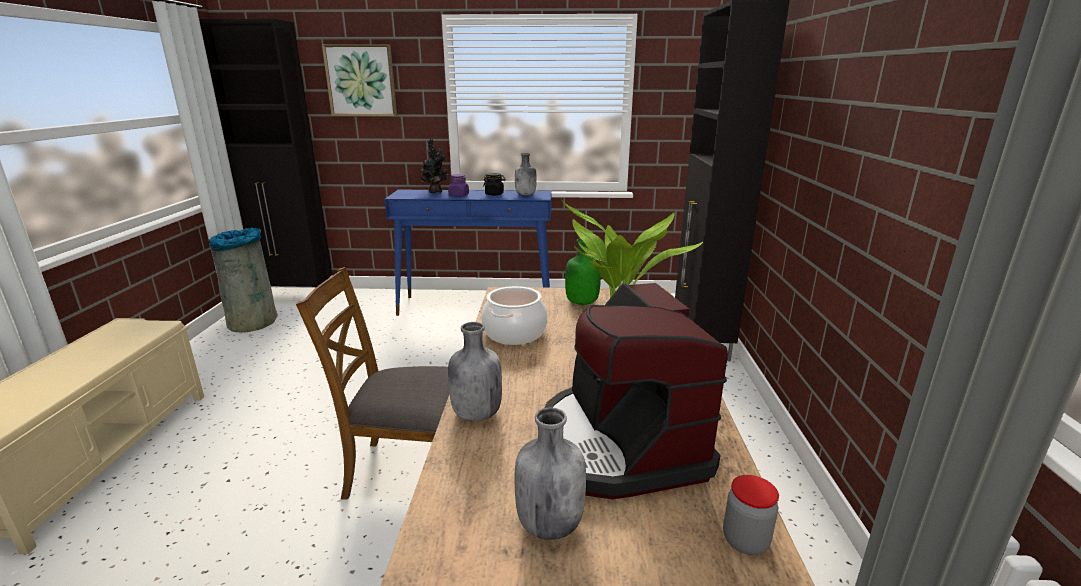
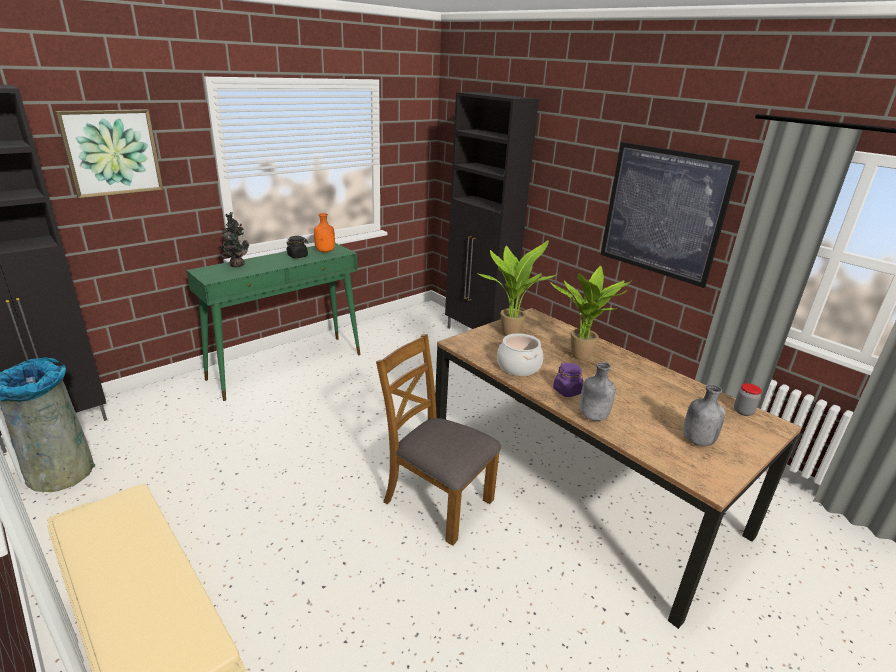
camera: 45 degrees left, 5 degrees up
(408, 470) = (437, 501): brown chair -> brown chair turned 75 degrees clockwise
(459, 195) = (269, 264): purple jar -> purple jar (567, 391)
(476, 307) = (287, 366): blue console table -> green console table
(526, 195) = (325, 251): grey bottle -> orange bottle
(581, 302) = (509, 333): green bottle -> potted plant
(620, 443) = (660, 399): coffee machine -> none
(897, 154) = (663, 213): none -> picture

